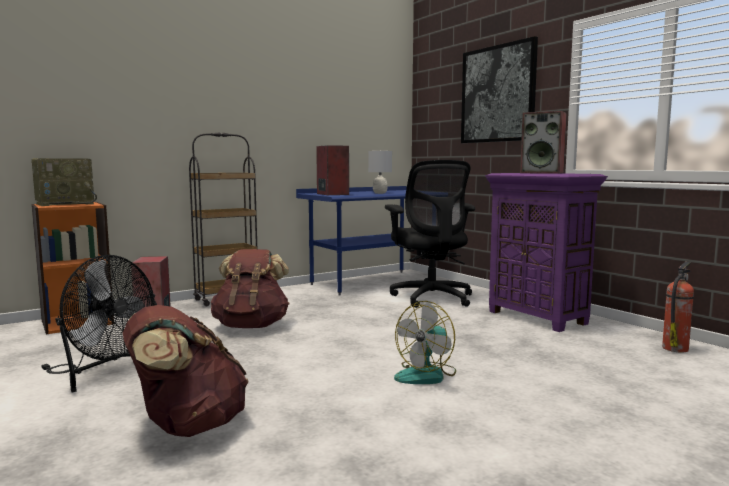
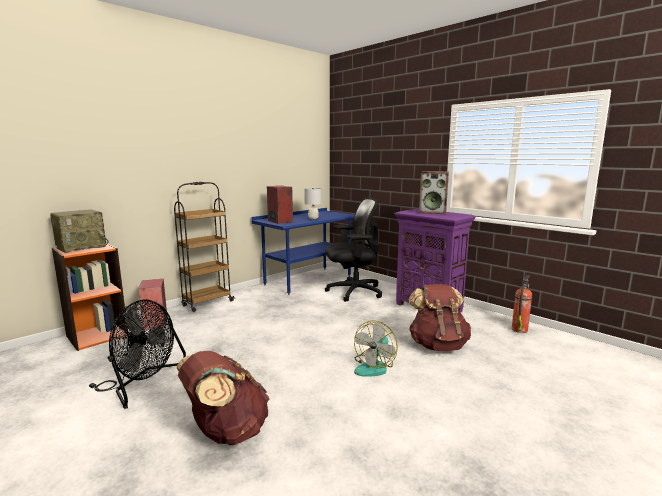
camera: 10 degrees left, 5 degrees up
(251, 326) = (236, 330): brown backpack -> brown backpack (437, 345)
(429, 297) = (351, 292): black office chair -> black office chair turned 75 degrees counterclockwise
(497, 94) = (395, 149): picture -> none

